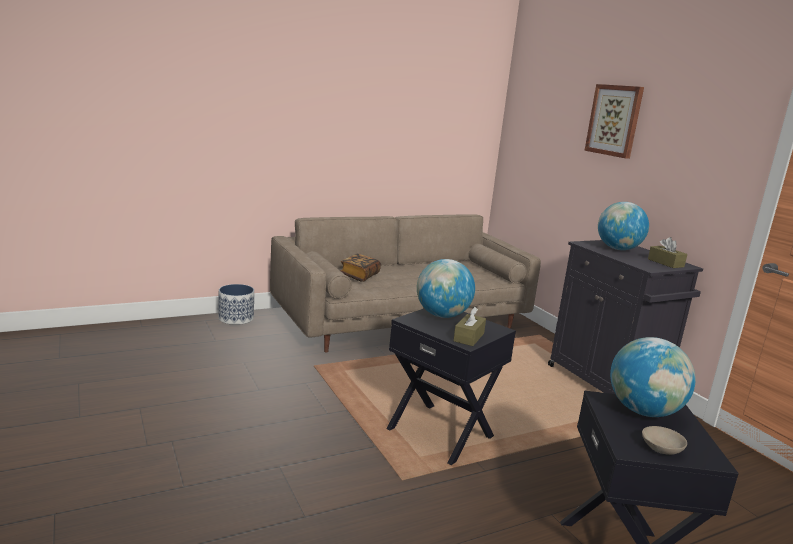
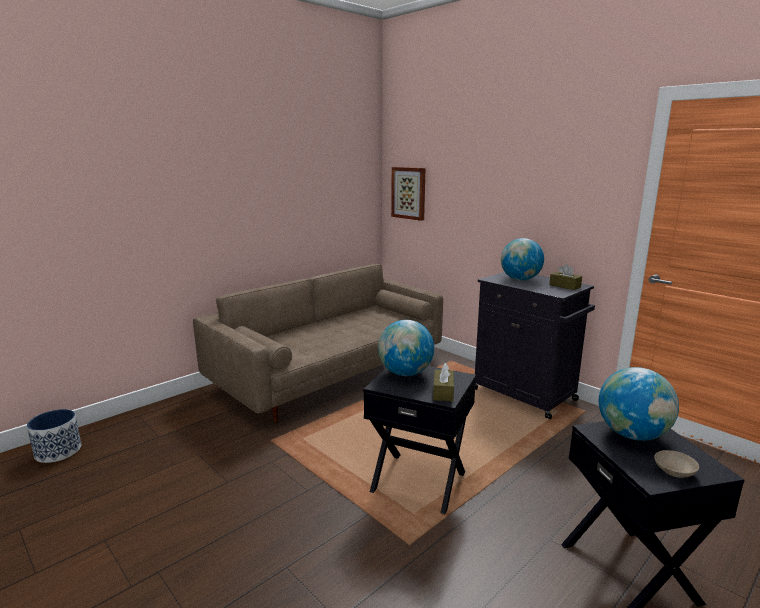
camera: 15 degrees left, 0 degrees up
(236, 318) = (171, 406): planter -> planter (58, 451)
(359, 276) = (289, 341): book -> none
(614, 120) = (492, 168): picture -> picture (409, 193)

